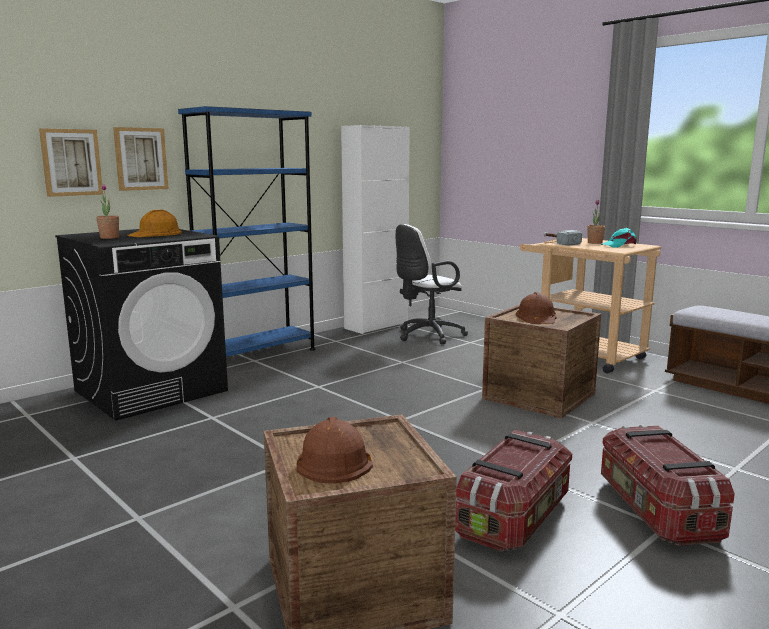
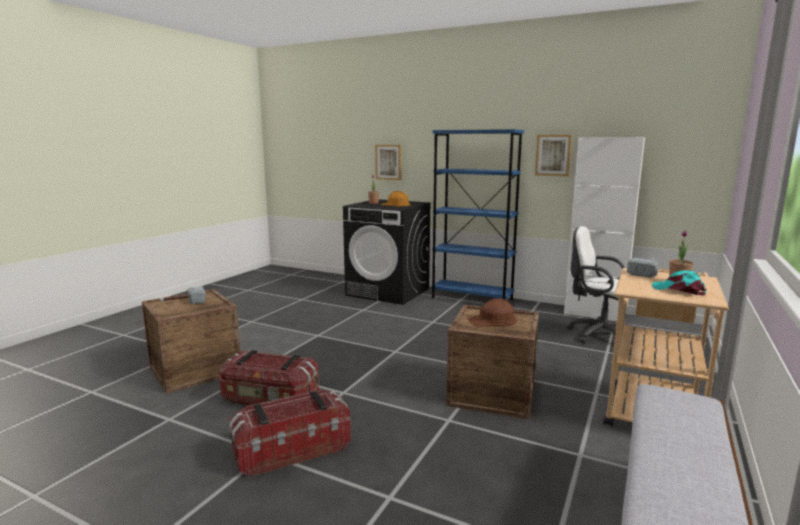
camera: 70 degrees right, 0 degrees up
(140, 159) = (423, 161): picture -> picture (553, 155)
(333, 460) = (183, 303): brown hard hat -> hammer

